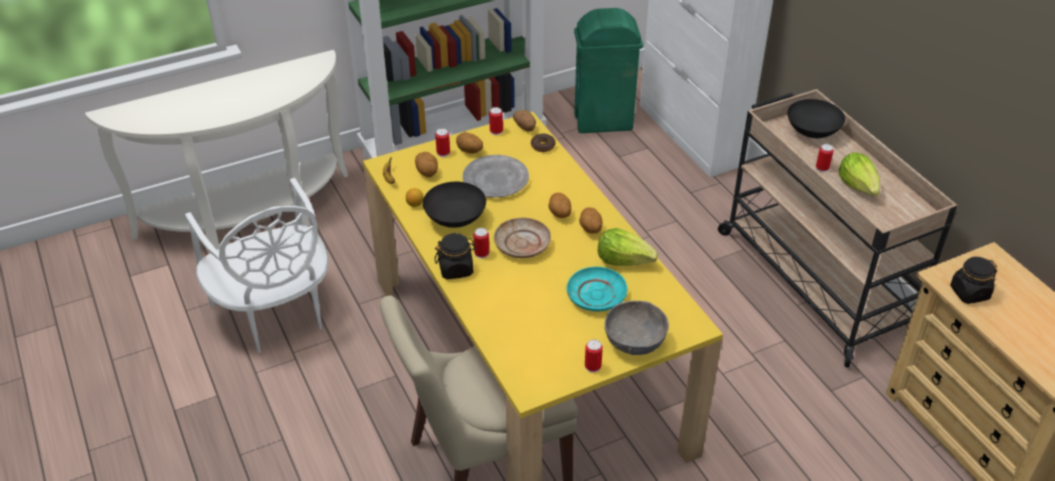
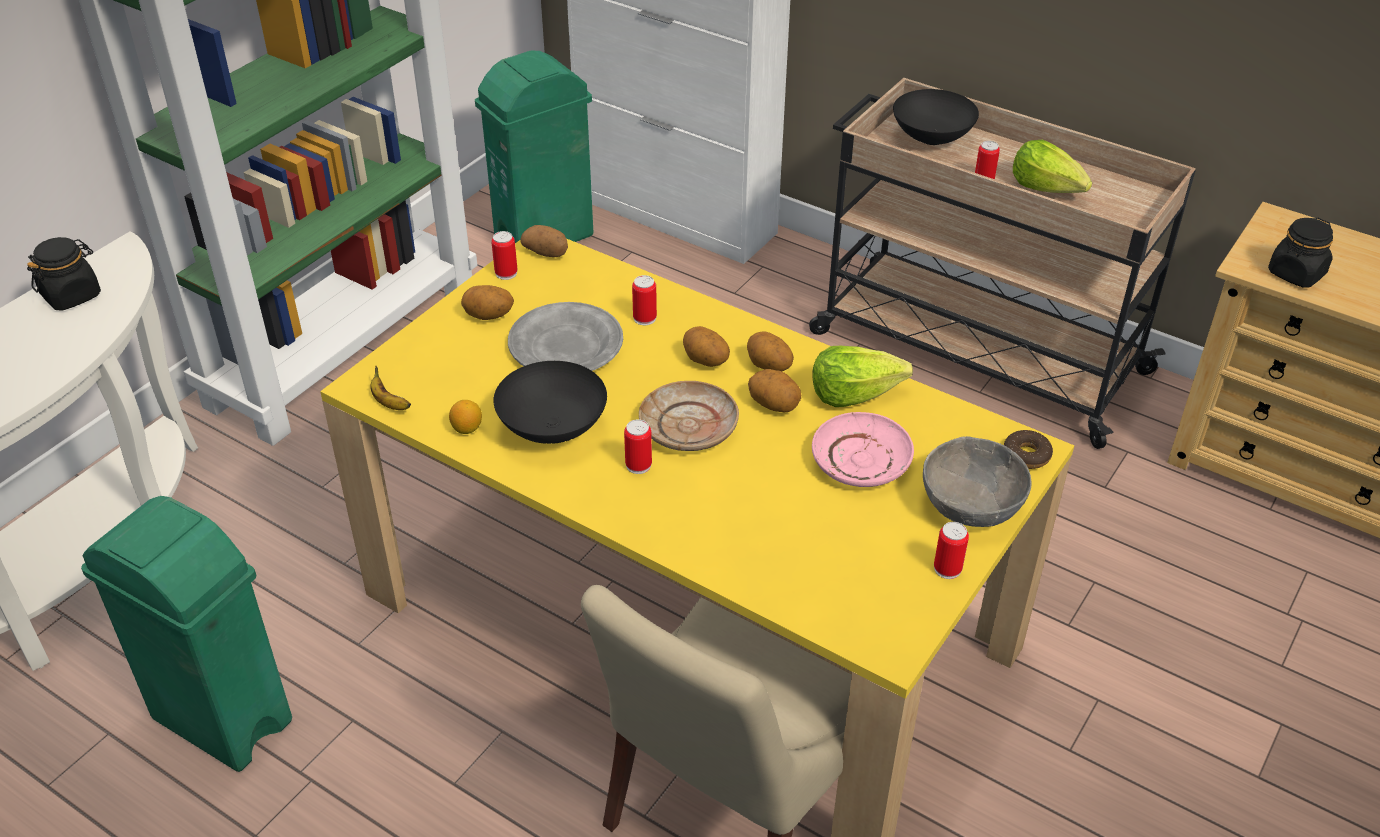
camera: 30 degrees left, 0 degrees up
(275, 314) = (223, 721): white chair -> green trash can
(427, 172) = (446, 372): potato -> potato (774, 405)
(443, 153) = (448, 333): can -> can (644, 318)
(456, 269) = (618, 505): black jar -> black jar (72, 295)
(543, 146) = (596, 271): donut -> donut (1026, 455)
(596, 296) = (861, 461): turquoise plate -> pink plate

